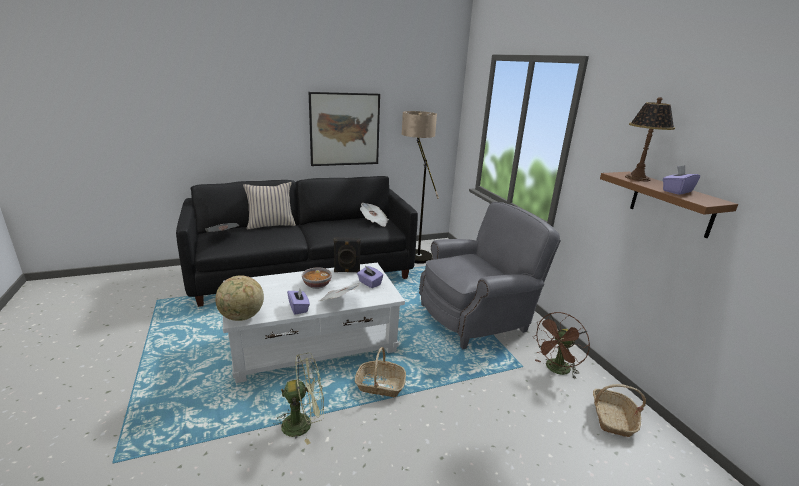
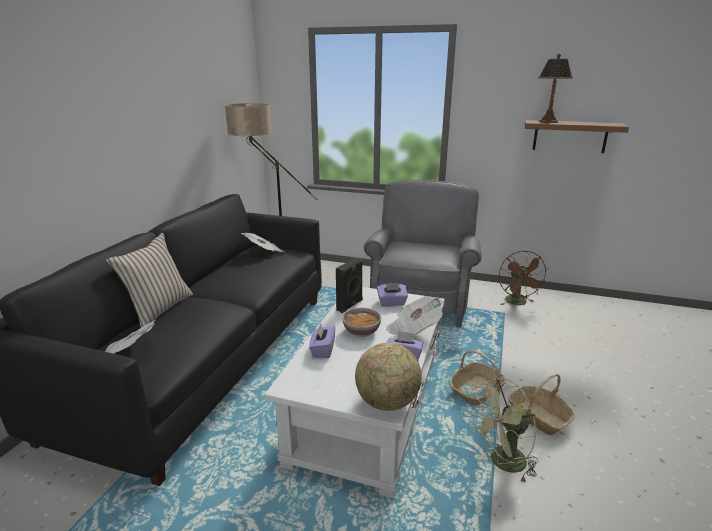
camera: 50 degrees left, 0 degrees up
(303, 423) = (502, 463): green fan -> green fan turned 135 degrees counterclockwise
(344, 129) = (168, 141): picture -> none
(612, 418) = (581, 309): basket -> basket (538, 416)
(676, 191) = (589, 123): purple tissue box -> purple tissue box (322, 350)

